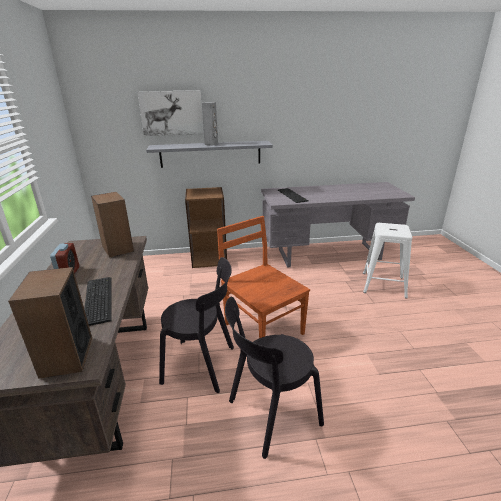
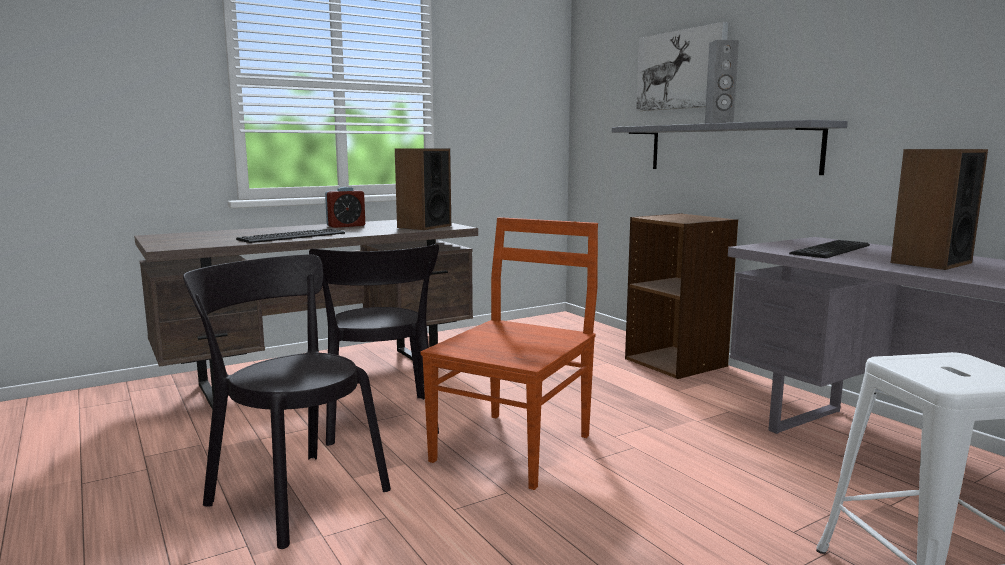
camera: 65 degrees right, 15 degrees down
(66, 356) = (183, 243): speaker -> speaker (930, 262)

